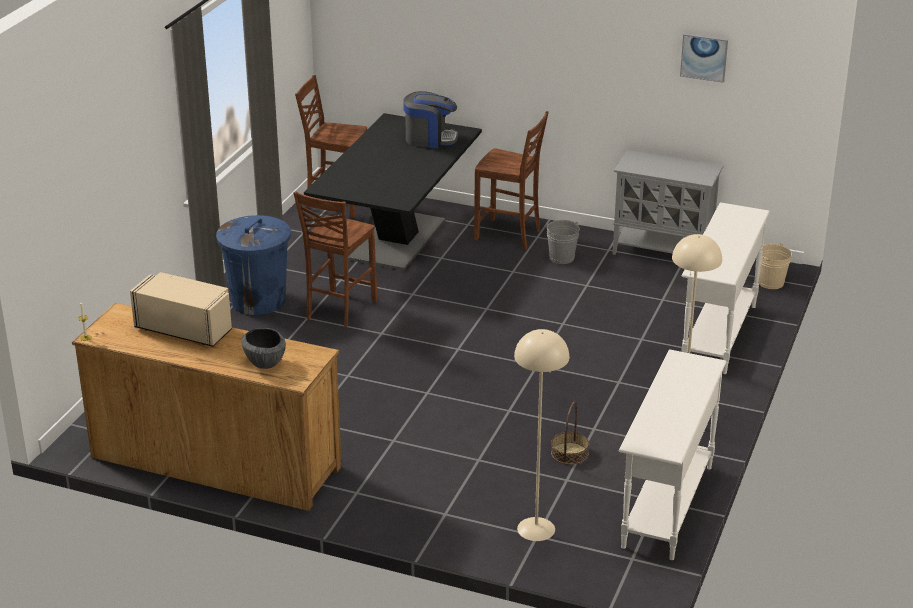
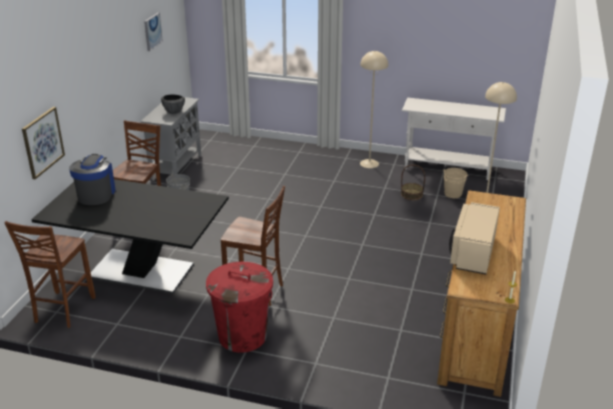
camera: 95 degrees left, 0 degrees up
(258, 301) = (242, 336): blue trash can -> red trash can
(265, 363) = (500, 214): bowl -> bowl (174, 112)
(424, 53) = (42, 142): none -> picture
(718, 335) = (278, 152): white console table -> none
(771, 282) = (217, 137): beige bucket -> beige bucket (453, 194)

